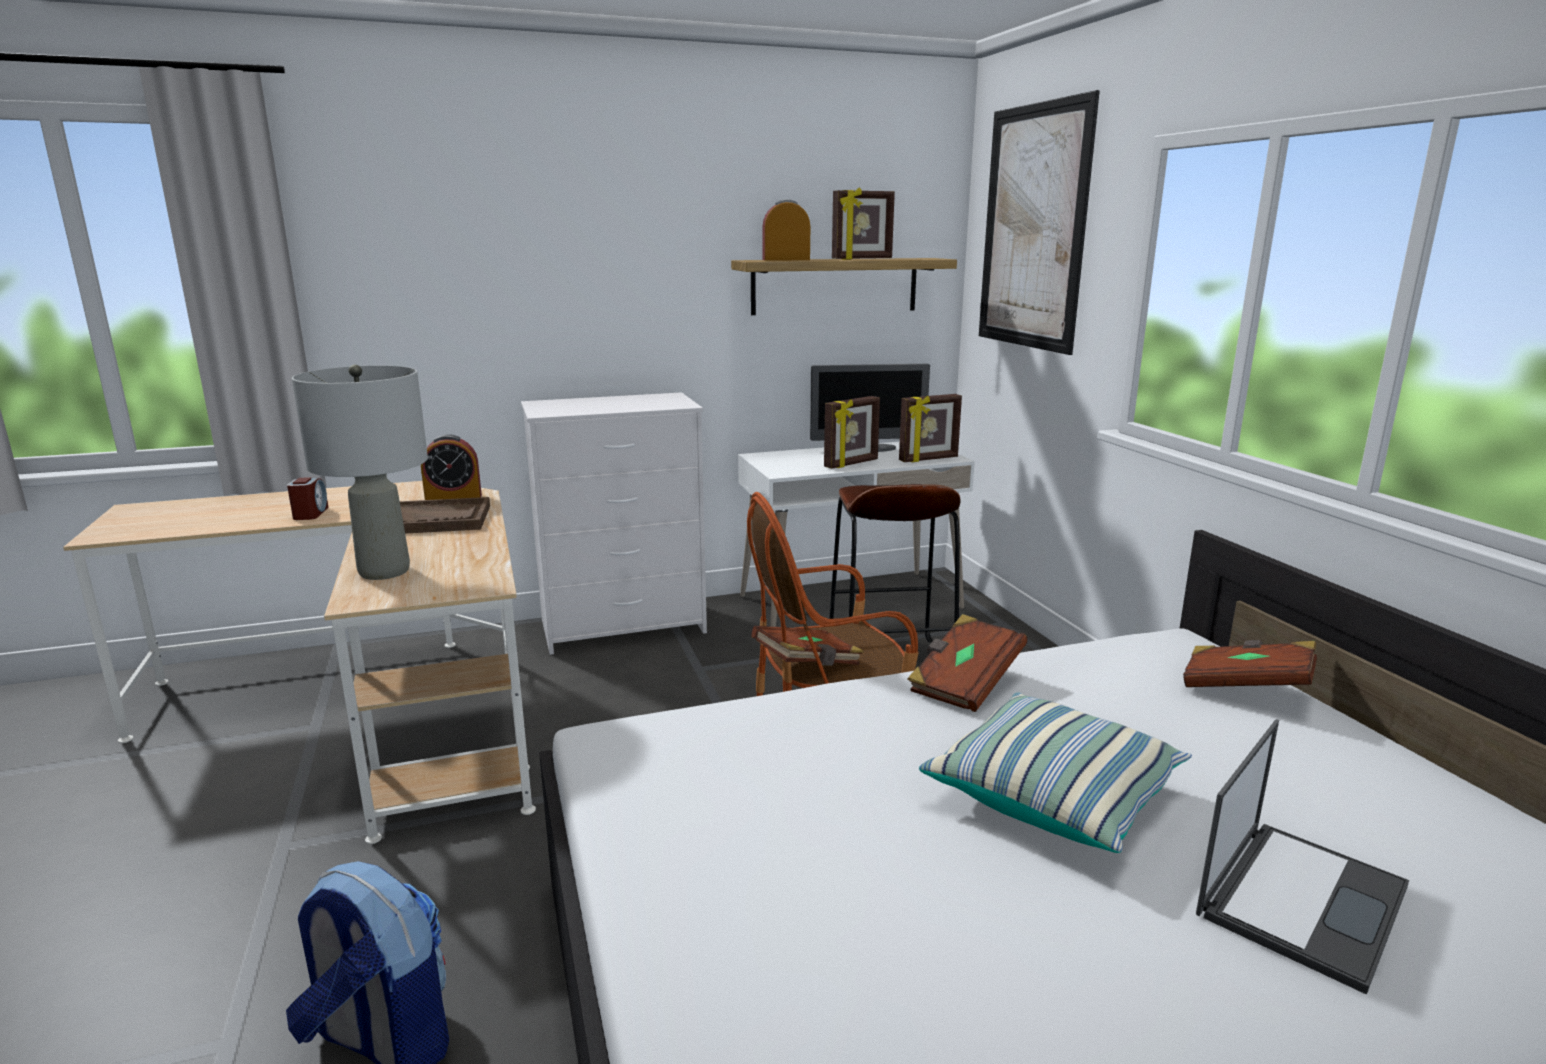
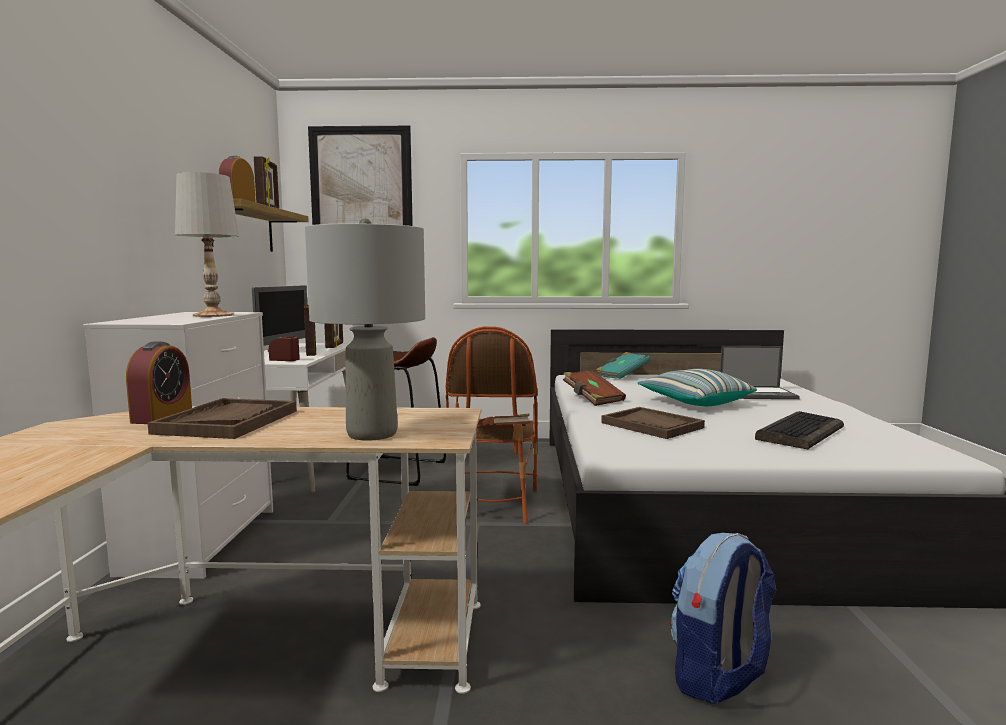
camera: 70 degrees left, 10 degrees down
(310, 513) = (61, 463): alarm clock -> alarm clock (285, 359)
(632, 406) = (213, 315): none -> white table lamp
(794, 756) = (652, 425): none -> brown tray
(855, 948) = (800, 432): none -> keyboard
(1245, 687) = (622, 375): brown book -> turquoise book
(1302, 898) = (758, 394): laptop -> laptop turned 120 degrees clockwise

